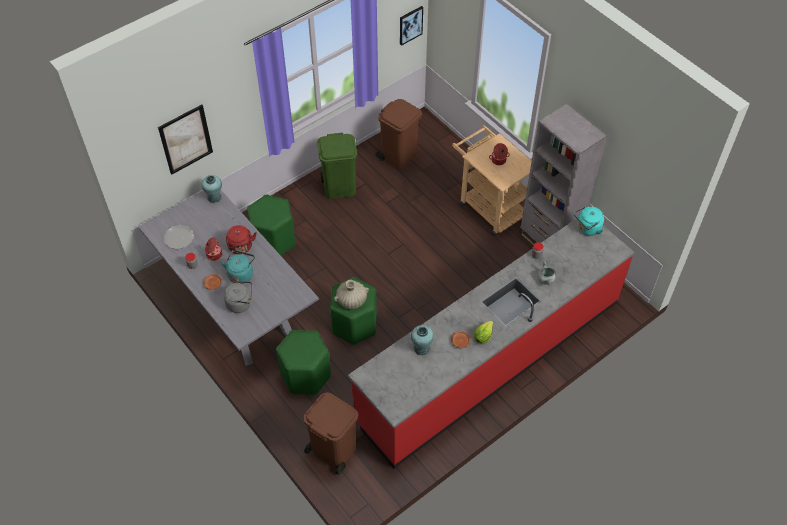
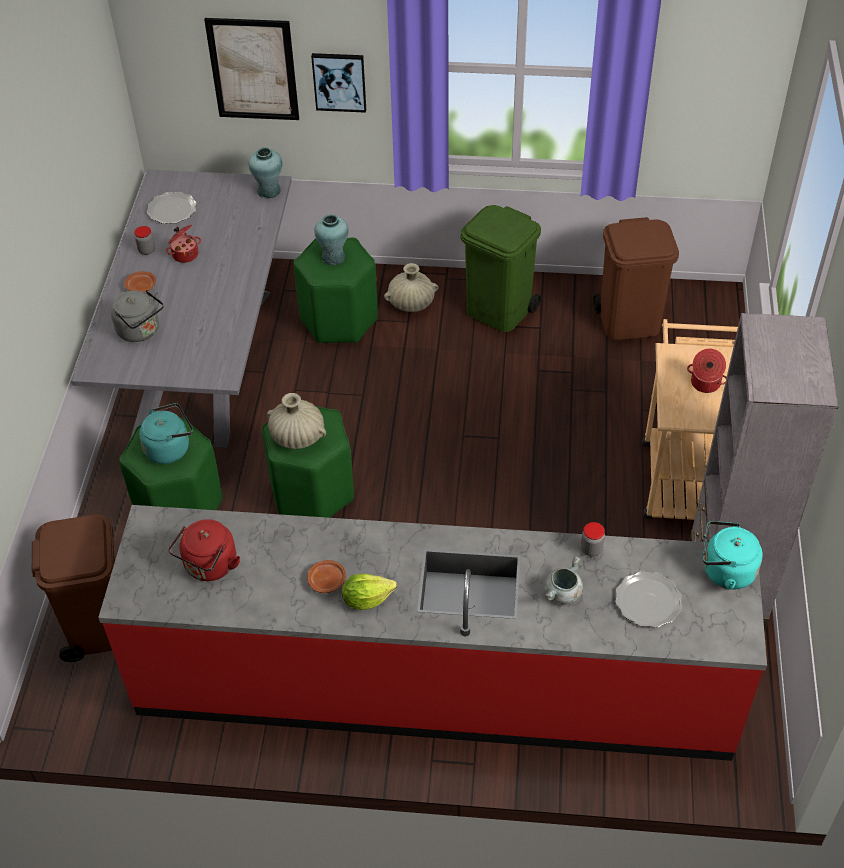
camera: 45 degrees right, 5 degrees down
(241, 247) = (225, 267): red kettle -> red kettle (209, 567)
(241, 273) = (186, 297): turquoise kettle -> turquoise kettle (170, 448)
(297, 210) = (411, 303): none -> beige vase
(410, 25) = (739, 101): picture -> picture (339, 81)
(421, 348) = (263, 547): turquoise vase -> turquoise vase (333, 257)
(575, 259) = (648, 601): none -> plate

